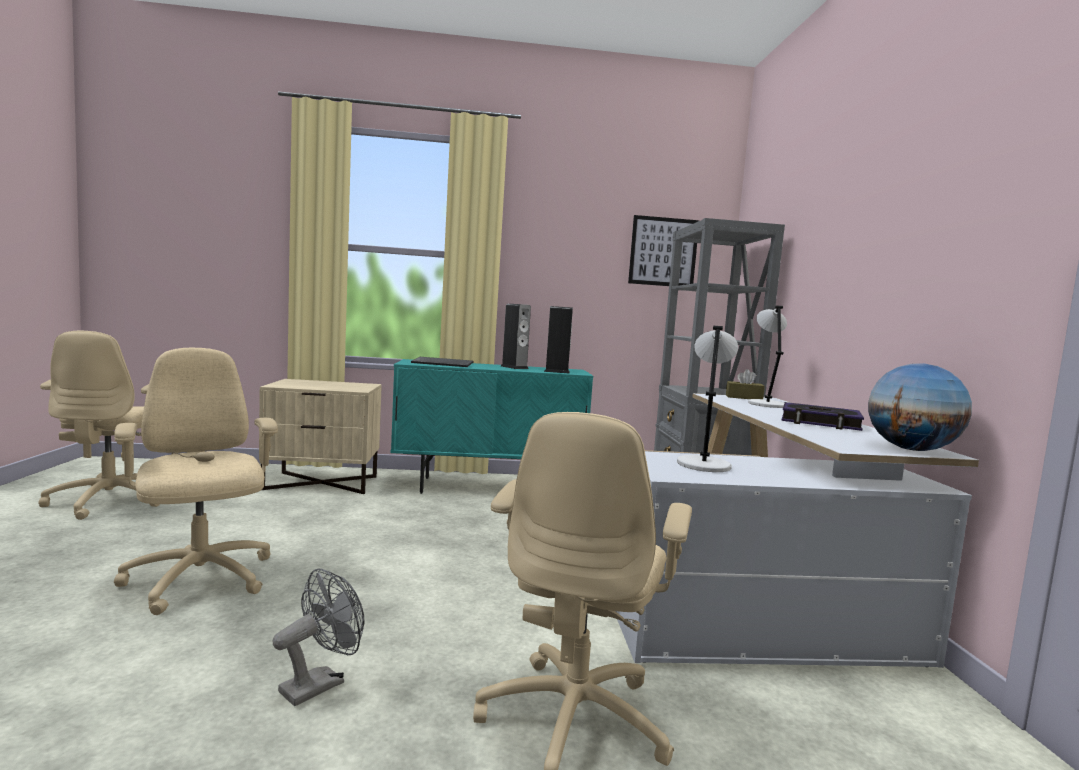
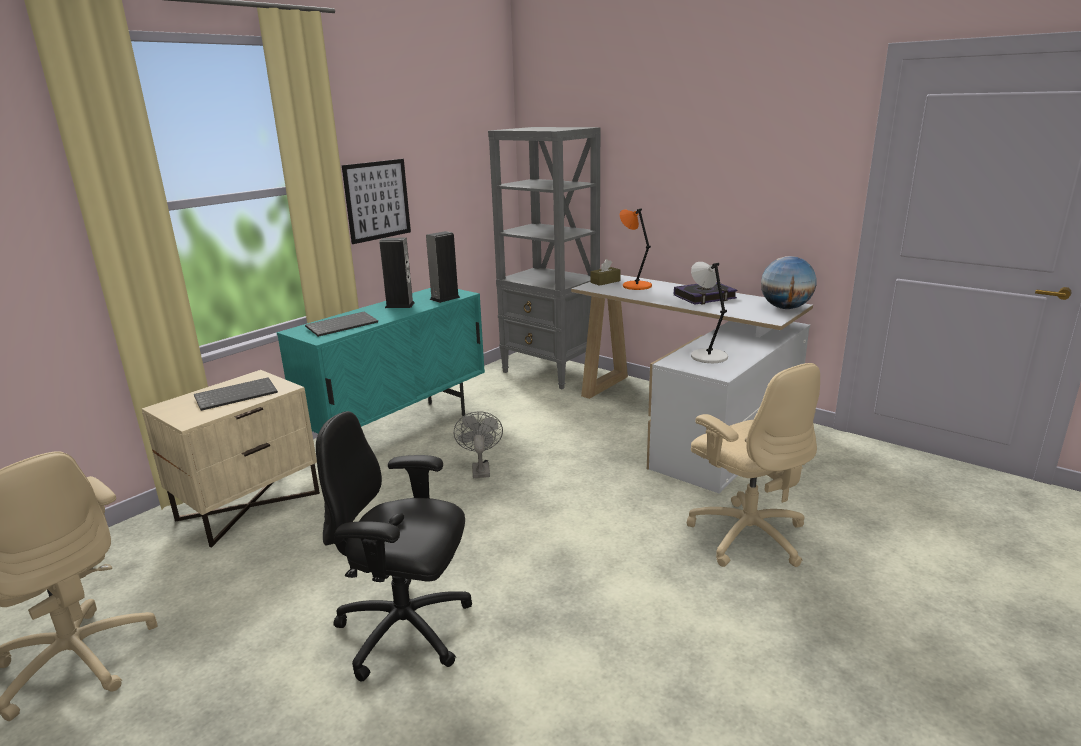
camera: 45 degrees left, 15 degrees up
(199, 580) = (406, 631): beige office chair -> black office chair
(320, 683) = (634, 609): grey fan -> grey fan (480, 468)
(331, 386) = (237, 395): none -> keyboard
(663, 252) = (468, 147): picture -> picture (377, 200)
(766, 404) = (635, 286): grey table lamp -> orange table lamp

